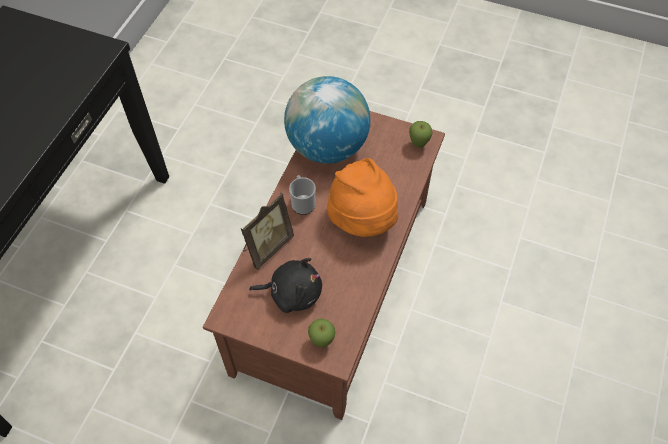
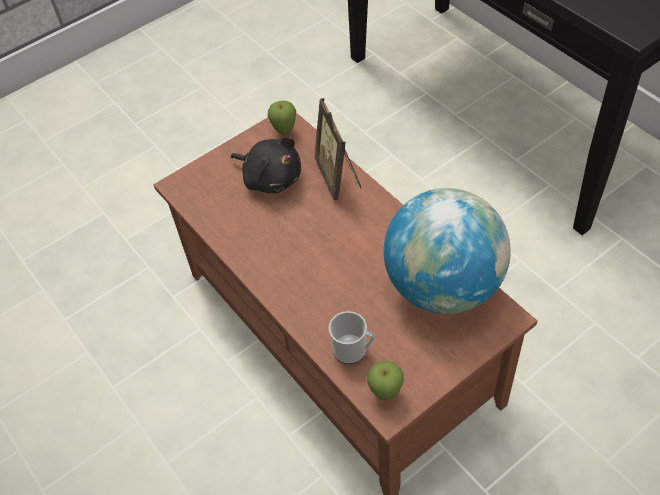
camera: 125 degrees right, 5 degrees down
(292, 293) = (270, 178): black plush toy -> black plush toy turned 90 degrees counterclockwise
(302, 202) = (374, 228): mug -> mug (353, 350)
(322, 341) = (203, 180): apple -> apple (284, 131)
(363, 219) = (312, 275): orange hat -> none

